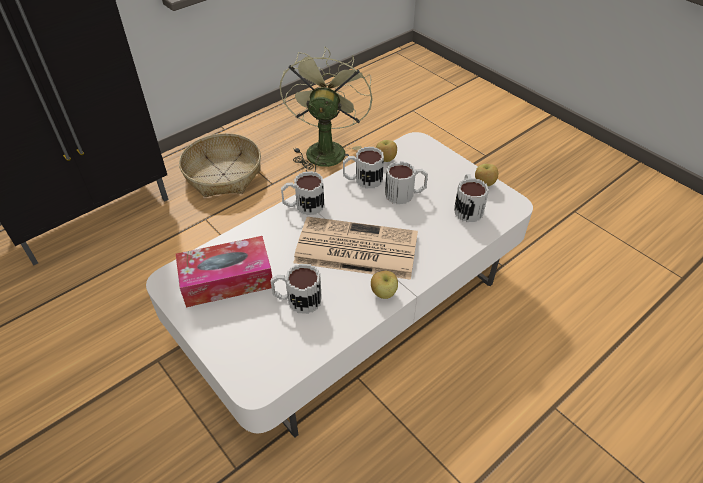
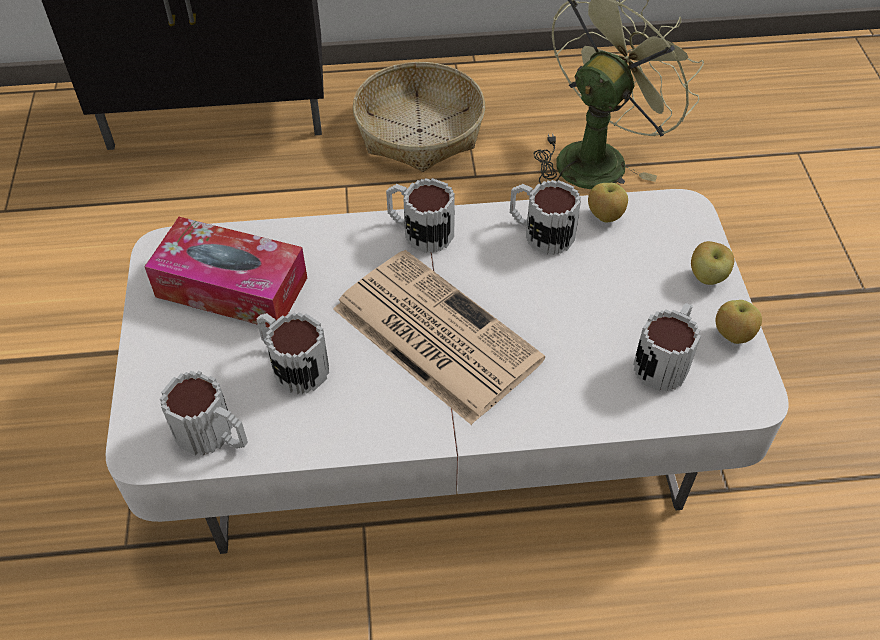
camera: 35 degrees right, 5 degrees up
(384, 293) = (414, 423): apple -> apple (707, 277)
(405, 194) = (585, 287): mug -> mug (214, 436)

